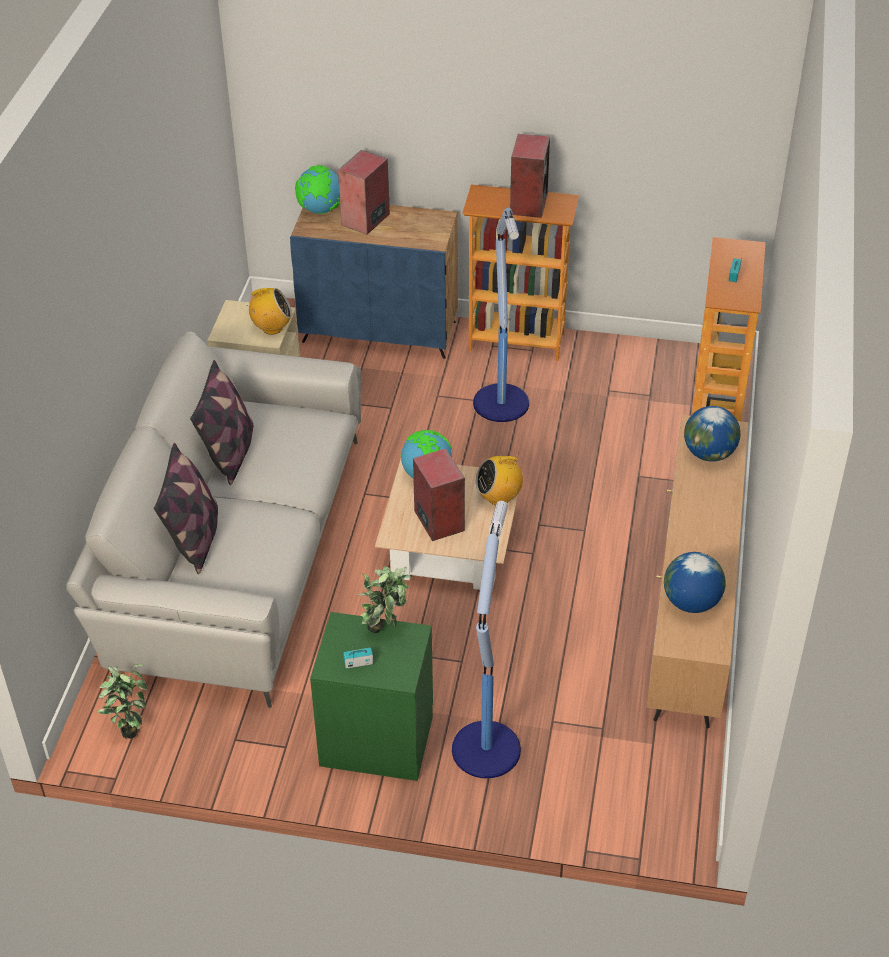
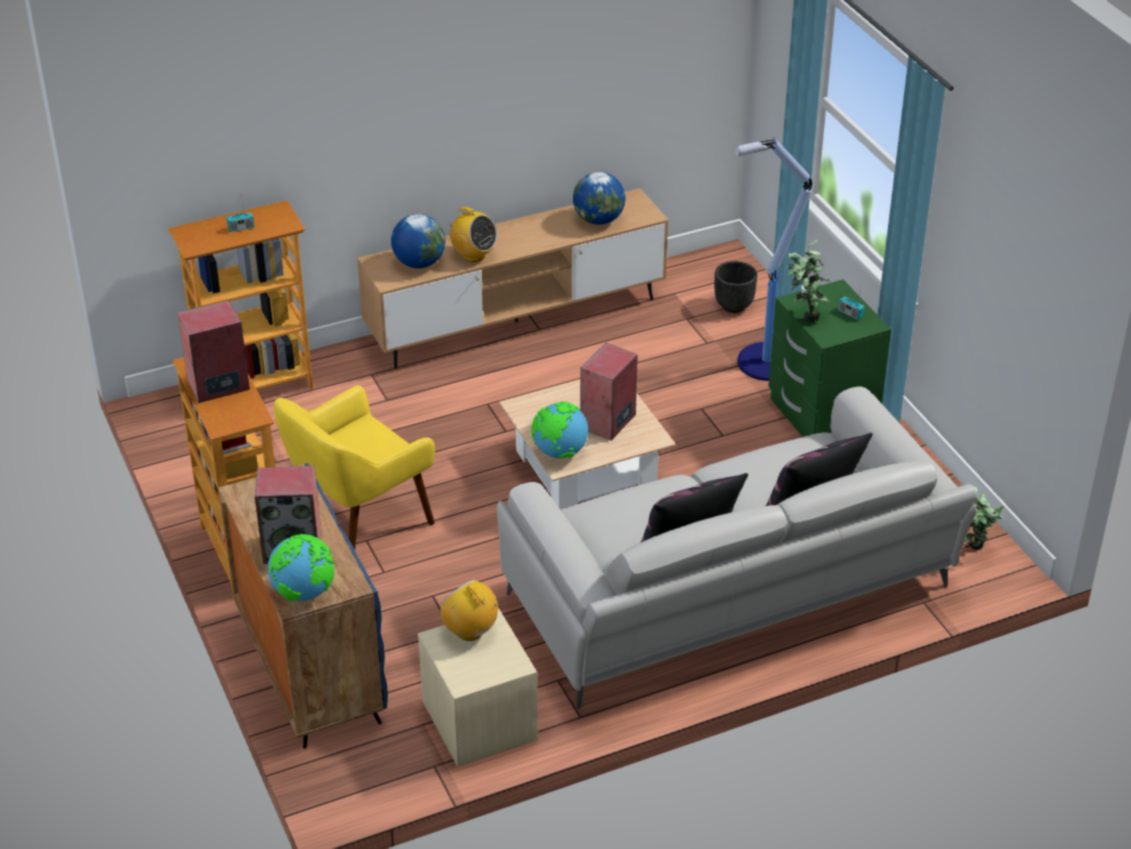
camera: 125 degrees left, 5 degrees down
(499, 497) = (544, 401): radio -> radio (473, 255)
(502, 404) = (359, 521): floor lamp -> yellow armchair
(595, 779) = (734, 306): none -> black planter

